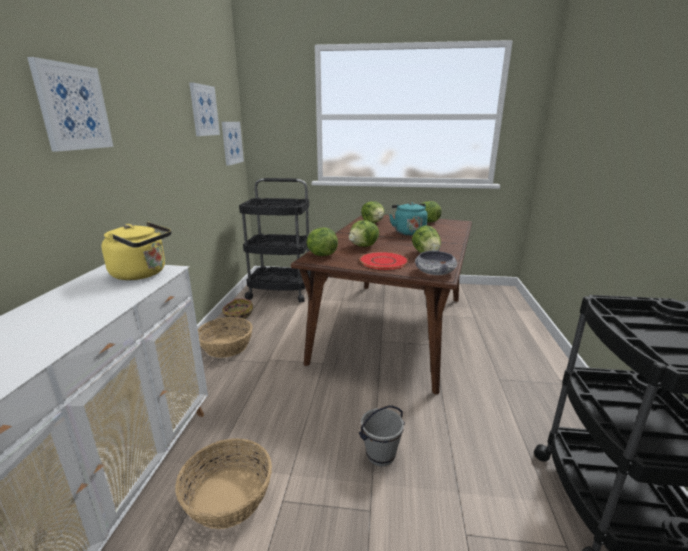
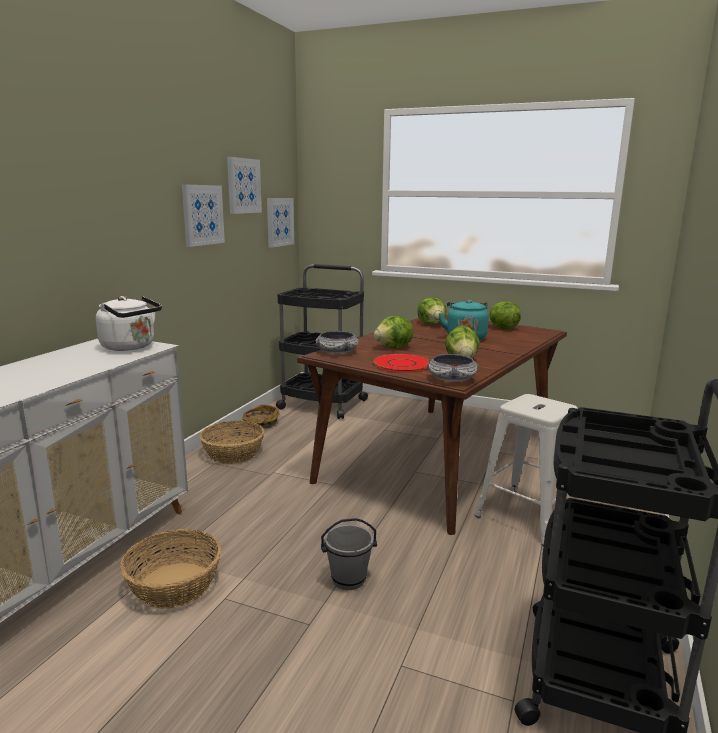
camera: 15 degrees right, 5 degrees down
(73, 107) = (92, 186): picture -> picture (202, 215)
(142, 274) = (131, 347): yellow kettle -> white kettle
(321, 255) = (336, 352): lettuce -> bowl
(480, 366) = (527, 516): none -> white stool

